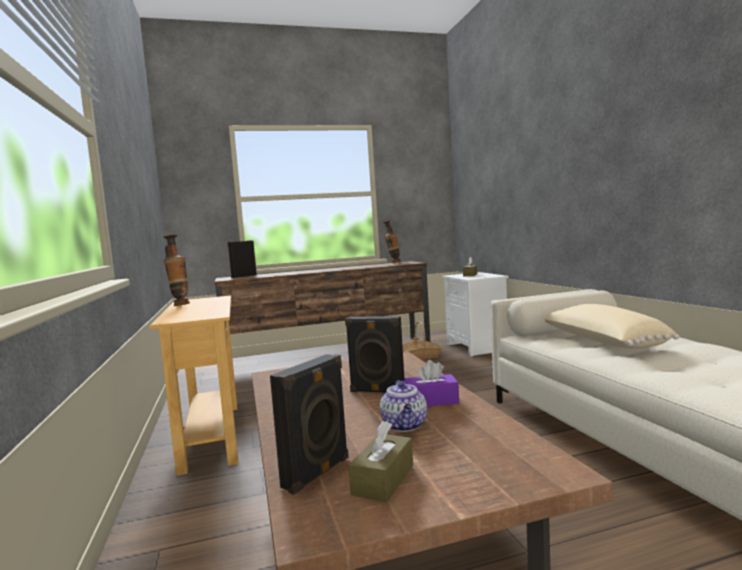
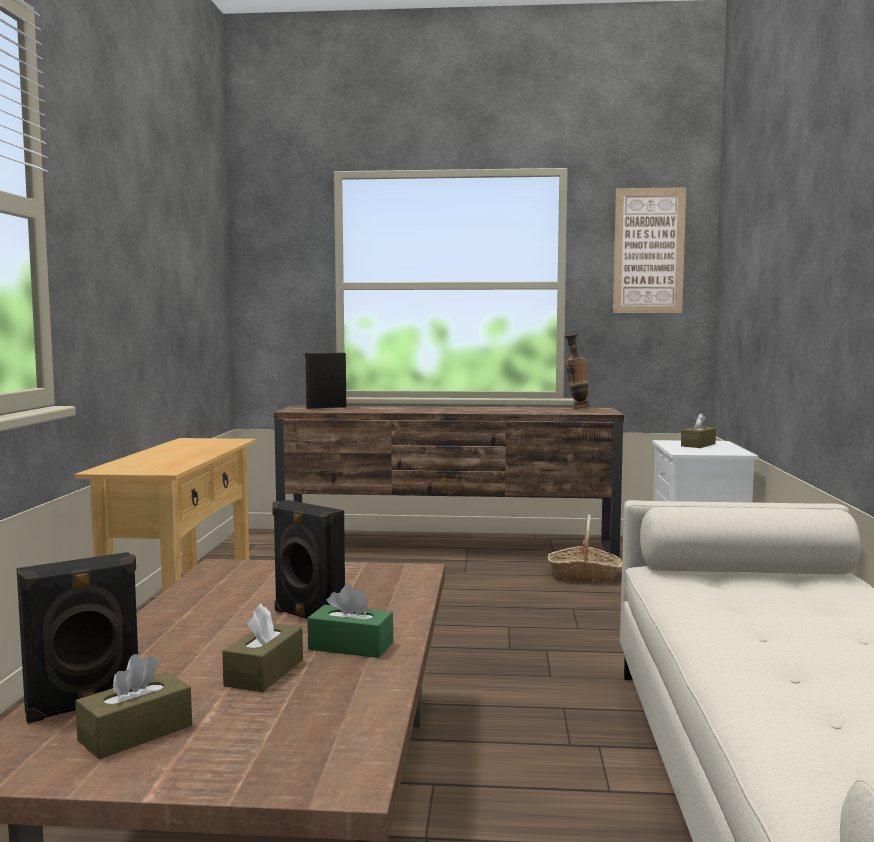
camera: 20 degrees right, 0 degrees up
(180, 305) = (166, 447): vase -> none
(405, 426) = (264, 672): teapot -> brown tissue box
(418, 172) = (648, 251): none -> picture
(431, 401) = (351, 646): purple tissue box -> green tissue box
(601, 342) = (760, 606): beige pillow -> none

